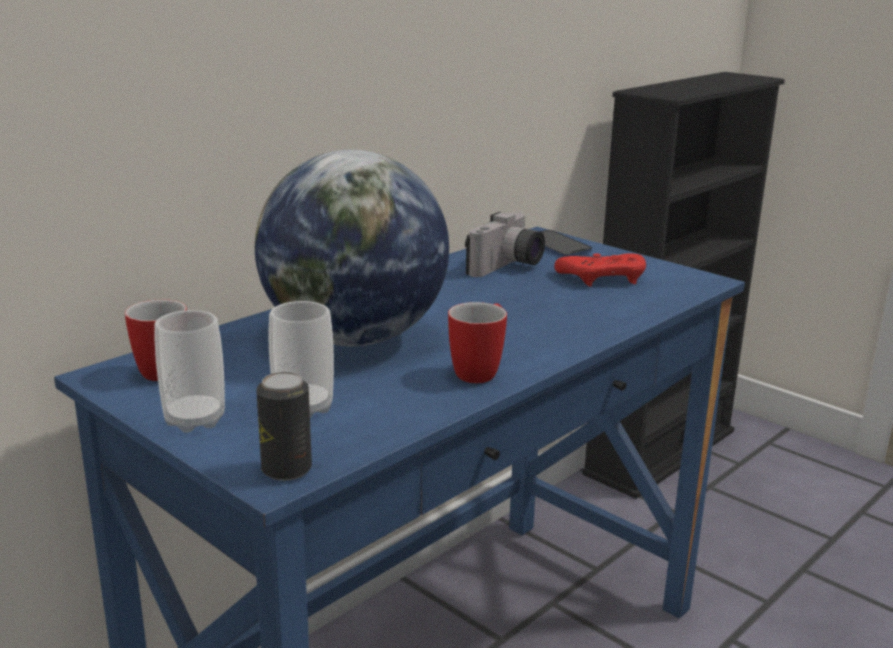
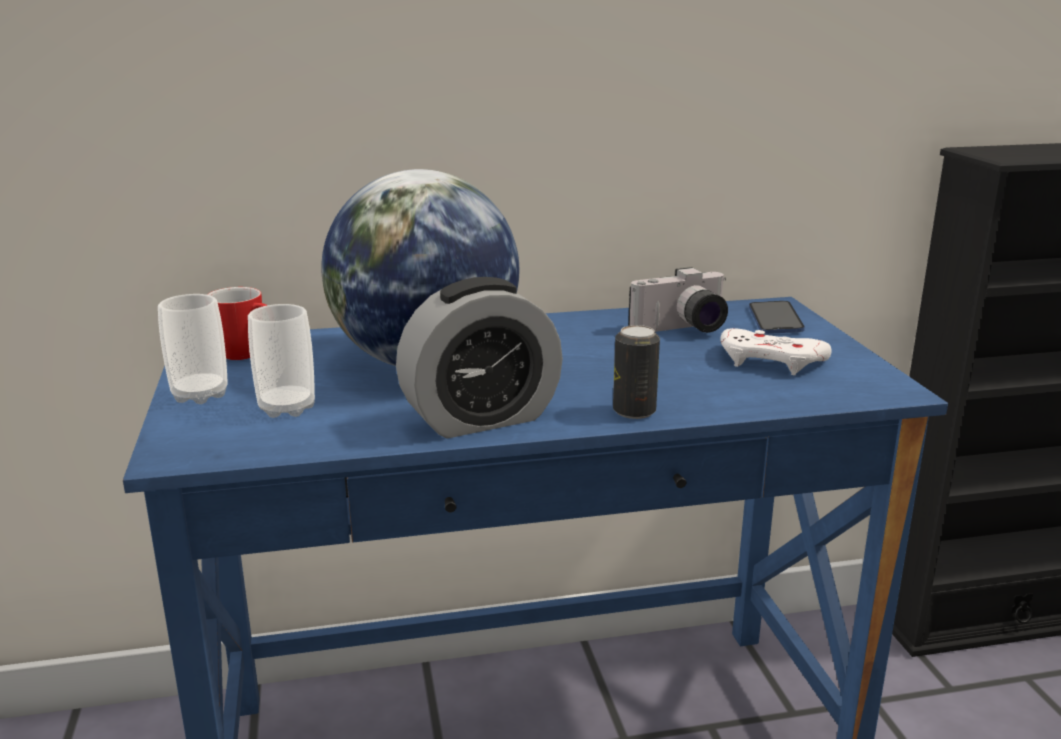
camera: 35 degrees right, 0 degrees up
(286, 470) = (191, 451): can -> can (634, 411)
(481, 371) = (481, 418): mug -> alarm clock
(603, 277) = (771, 361): red game controller -> white game controller

